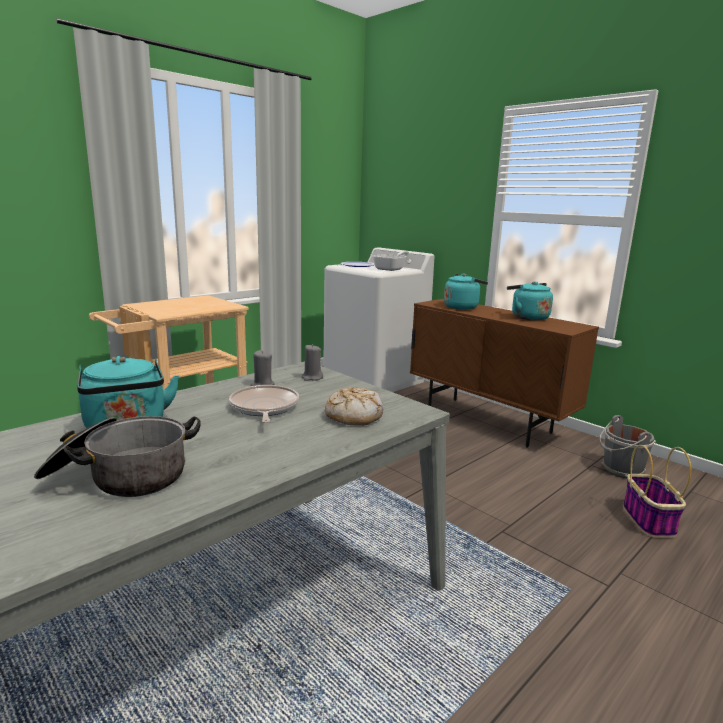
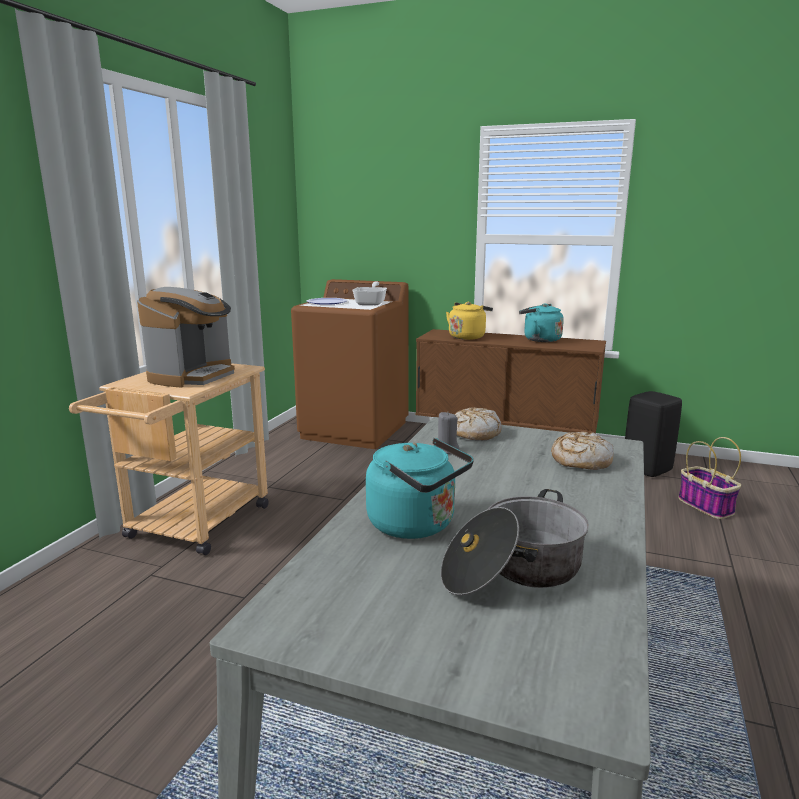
camera: 25 degrees left, 0 degrees up
(187, 306) = (193, 376): none -> coffee machine
(264, 408) = (494, 472): frying pan -> none
(312, 377) = (474, 433): grey candle -> bread
(375, 380) = (355, 430): white washing machine -> brown washing machine
(462, 307) = (468, 337): turquoise kettle -> yellow kettle
(620, 470) = (648, 469): grey bucket -> black stool

